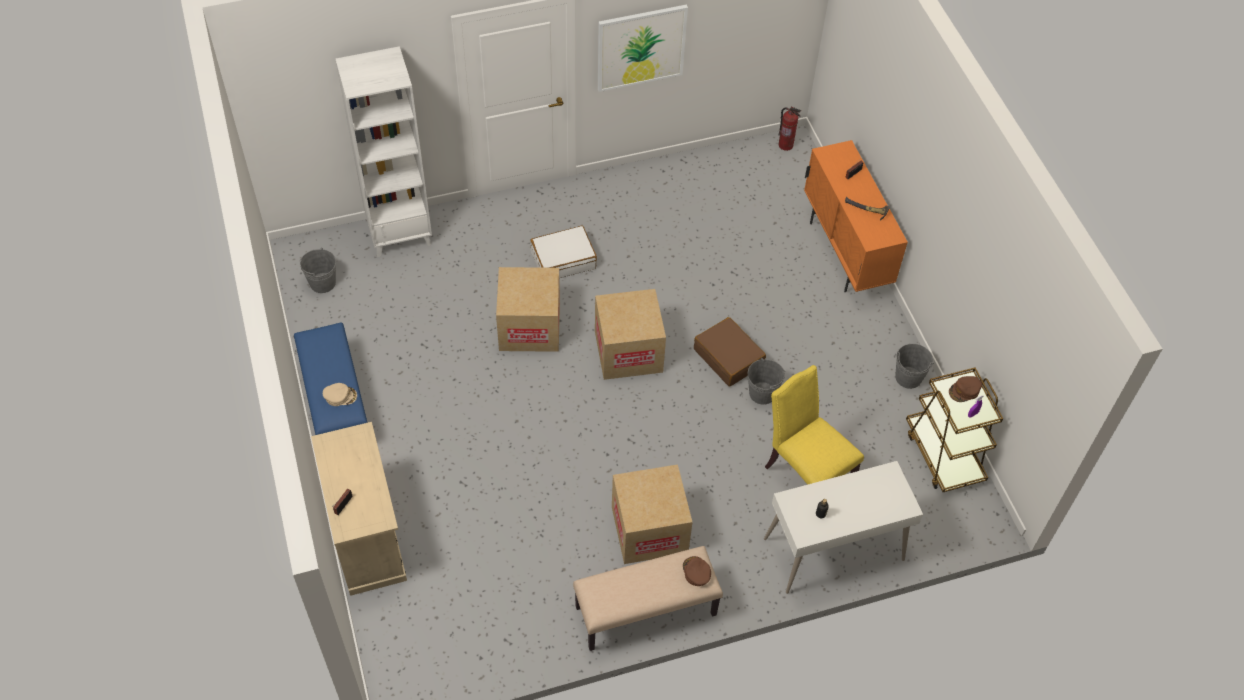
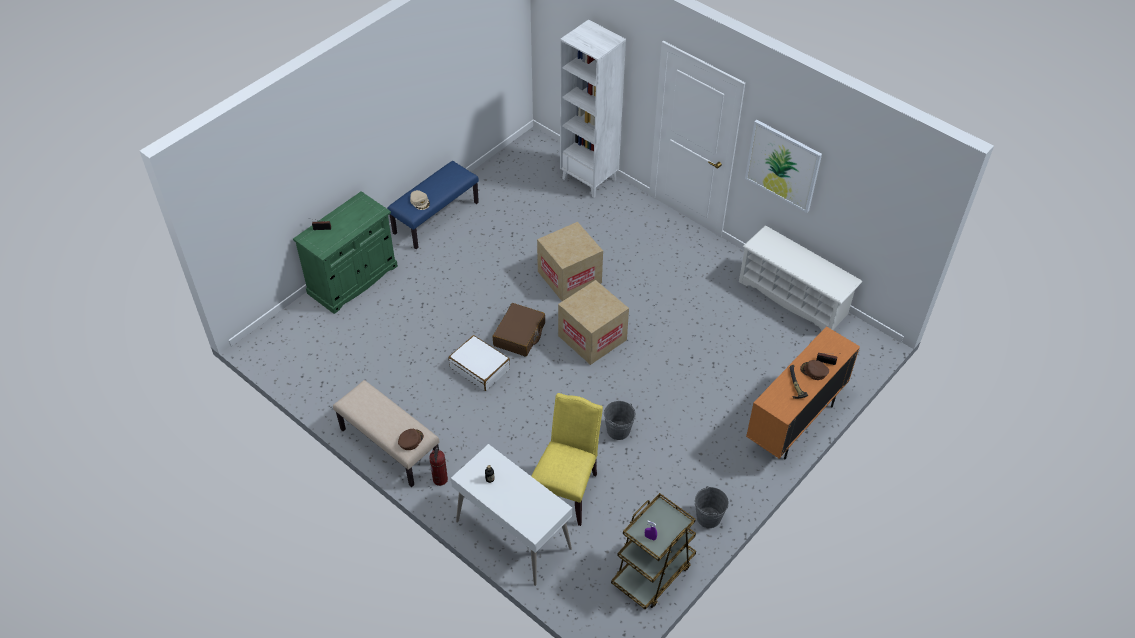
camera: 60 degrees right, 5 degrees down
(322, 283) = (521, 165): grey bucket -> none
(367, 536) = (353, 280): beige cabinet -> green cabinet
(563, 259) = (640, 266): white suitcase -> white suitcase (480, 368)
(649, 530) = (454, 418): cardboard box -> none
(697, 166) = (793, 298): none -> white shoe rack
(728, 357) = (634, 396): brown suitcase -> brown suitcase (519, 335)
(786, 145) = (867, 340): fire extinguisher -> fire extinguisher (440, 479)
(964, 391) = (669, 523): brown cap -> brown cap (814, 371)

